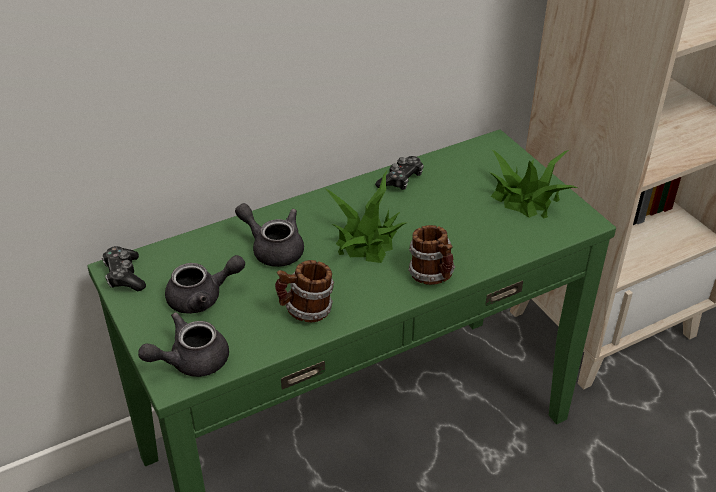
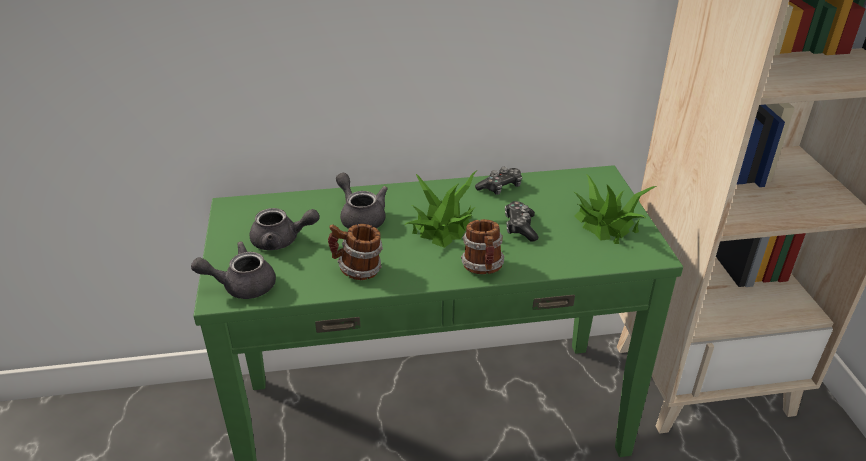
camera: 20 degrees right, 5 degrees down
(124, 275) = (233, 211): game controller -> game controller (520, 227)

